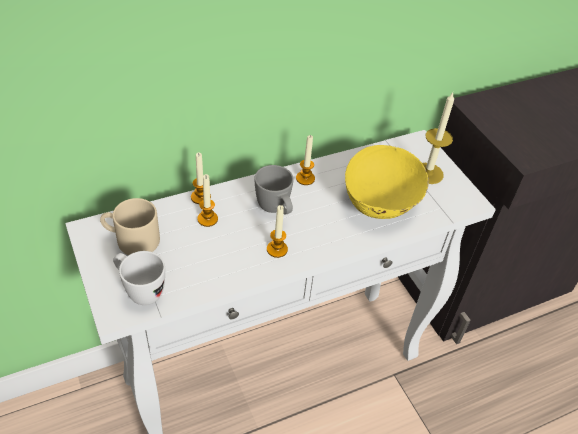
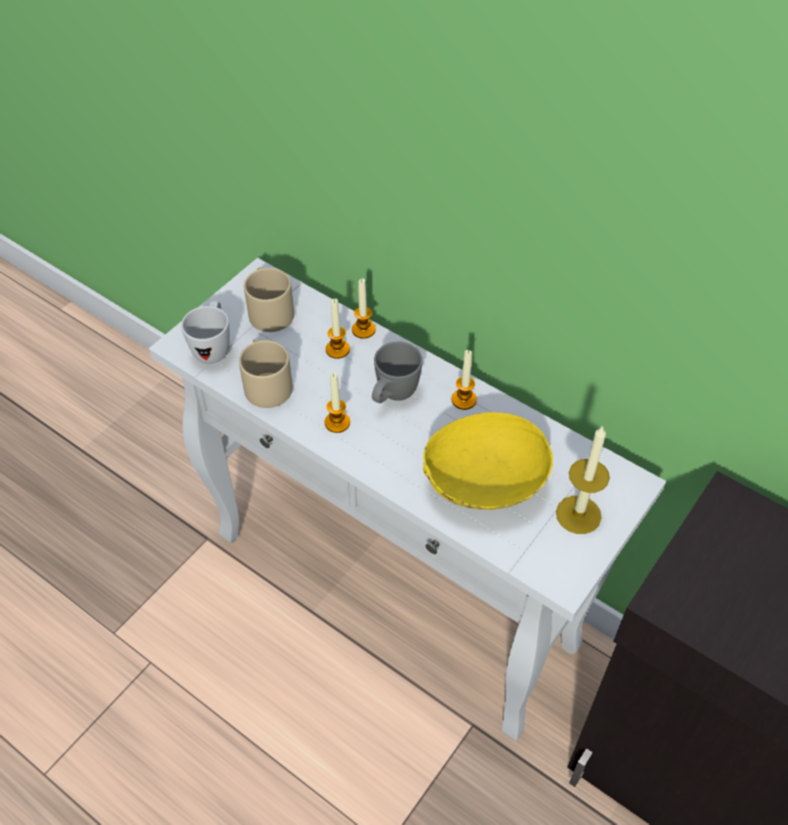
camera: 65 degrees right, 5 degrees up
(205, 274) = (265, 383): none -> beige mug

